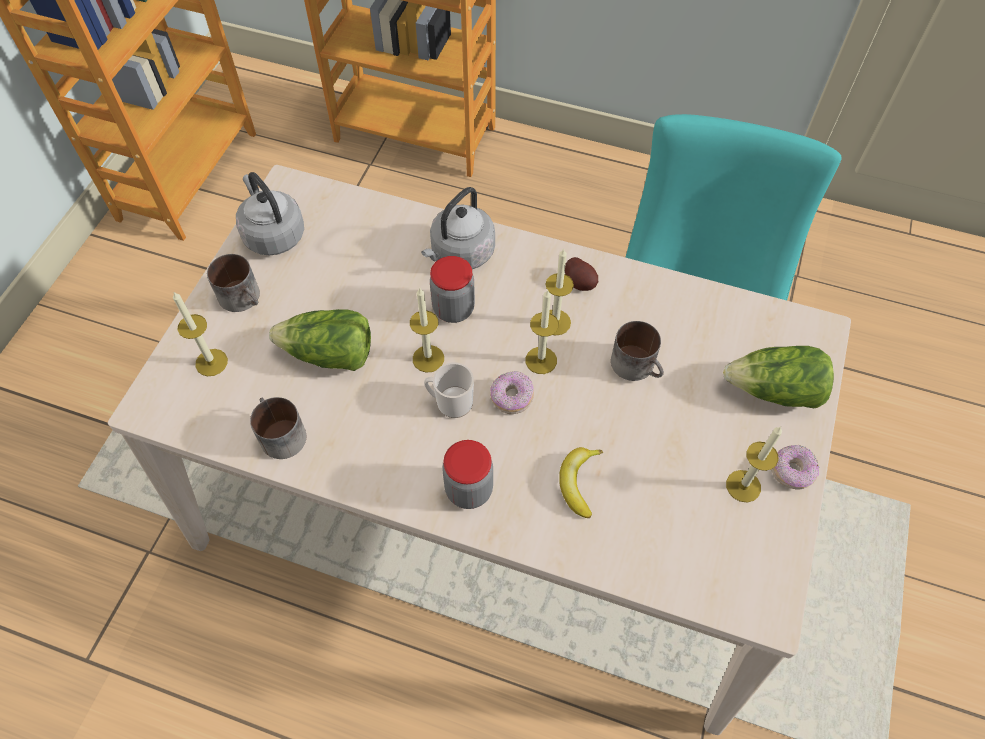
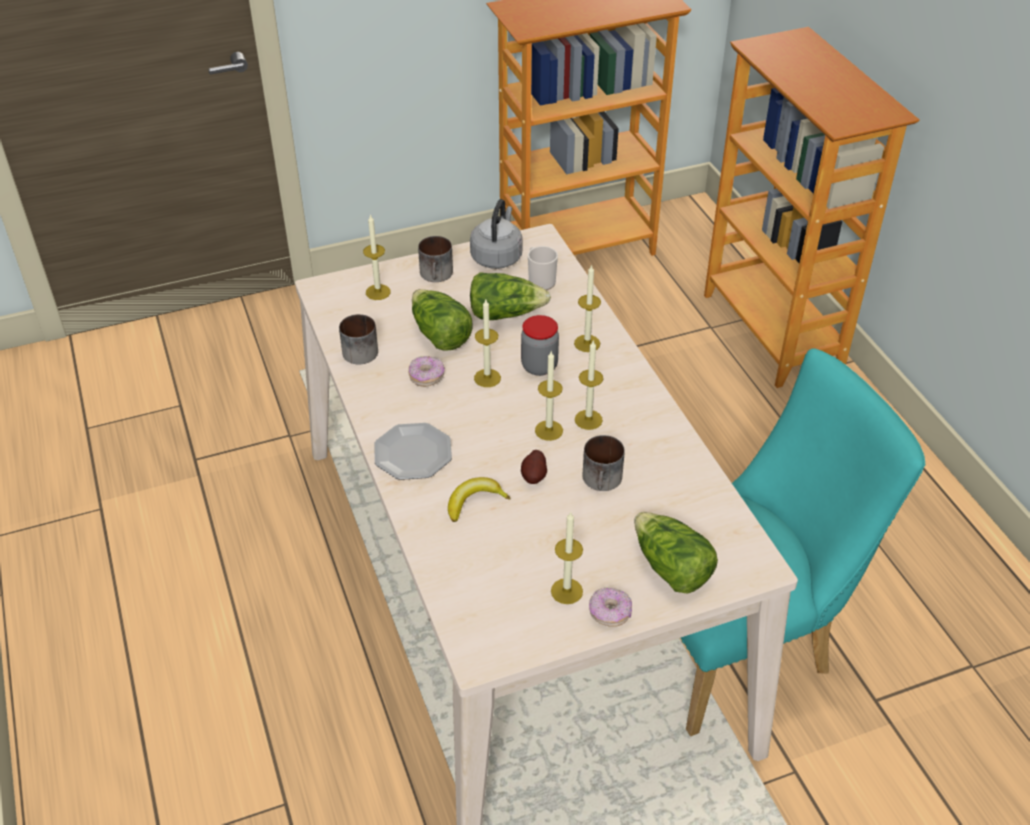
camera: 50 degrees right, 15 degrees down
(357, 284) = (505, 313): none -> lettuce
(450, 402) = (466, 407): mug -> mug (540, 280)
(460, 254) = (587, 343): grey kettle -> candle
(469, 490) = (412, 453): jar -> plate
(511, 397) = (503, 433): donut -> donut (426, 377)
(580, 282) = (638, 413): potato -> potato (534, 476)

